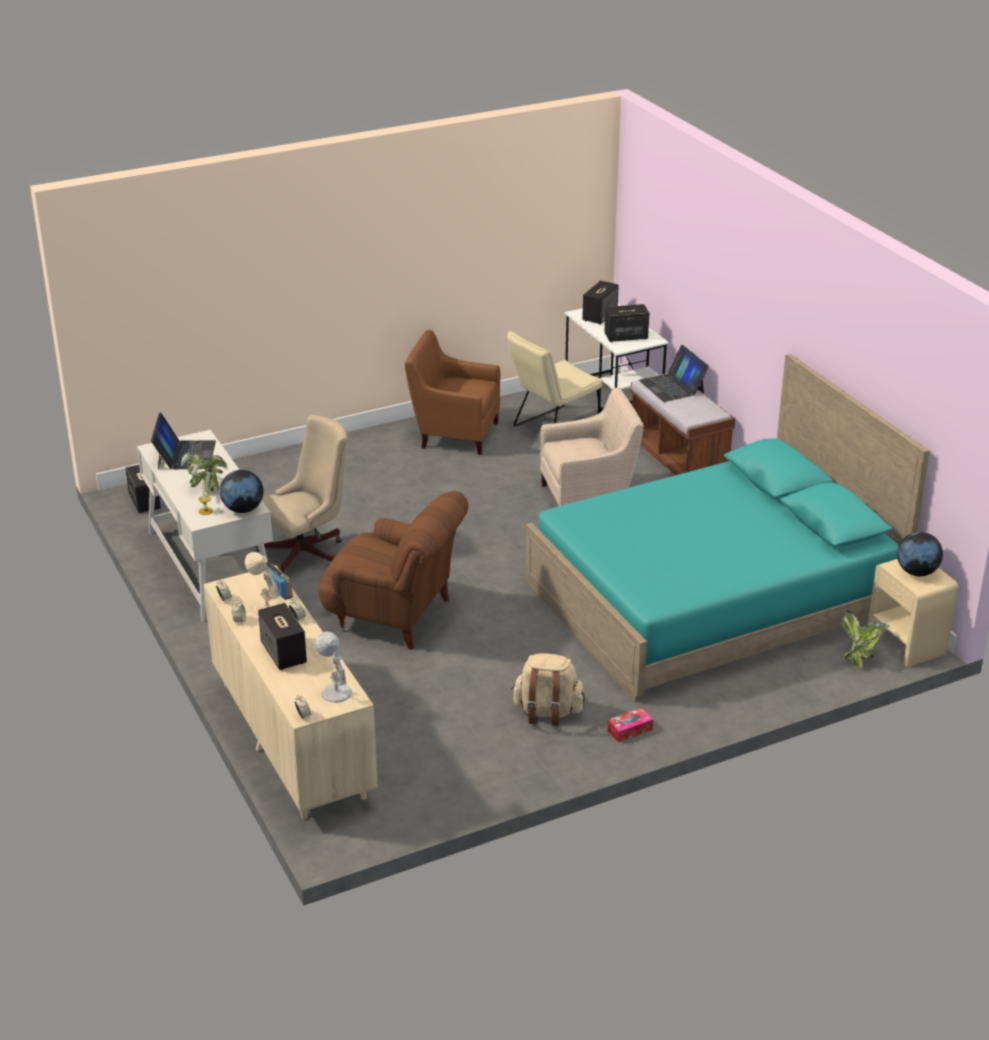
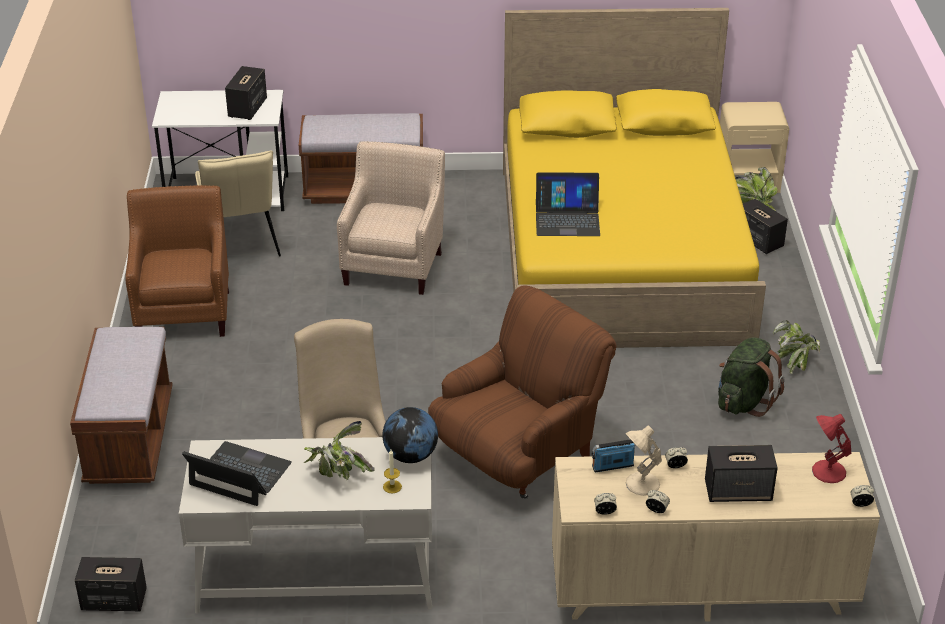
camera: 65 degrees left, 5 degrees up
(299, 458) = (129, 439): none -> brown bench
(335, 692) = (827, 472): white table lamp -> red table lamp
(454, 433) = (185, 310): brown armchair -> brown armchair turned 135 degrees clockwise
(547, 712) = (744, 401): beige backpack -> green backpack
(600, 315) = (184, 108): speaker -> speaker (758, 240)
(629, 730) = (795, 362): tissue box -> potted plant
(672, 386) = (337, 124): laptop -> laptop (567, 219)
(712, 599) = (622, 252): turquoise bed -> yellow bed
(916, 572) = (755, 113): globe -> none

